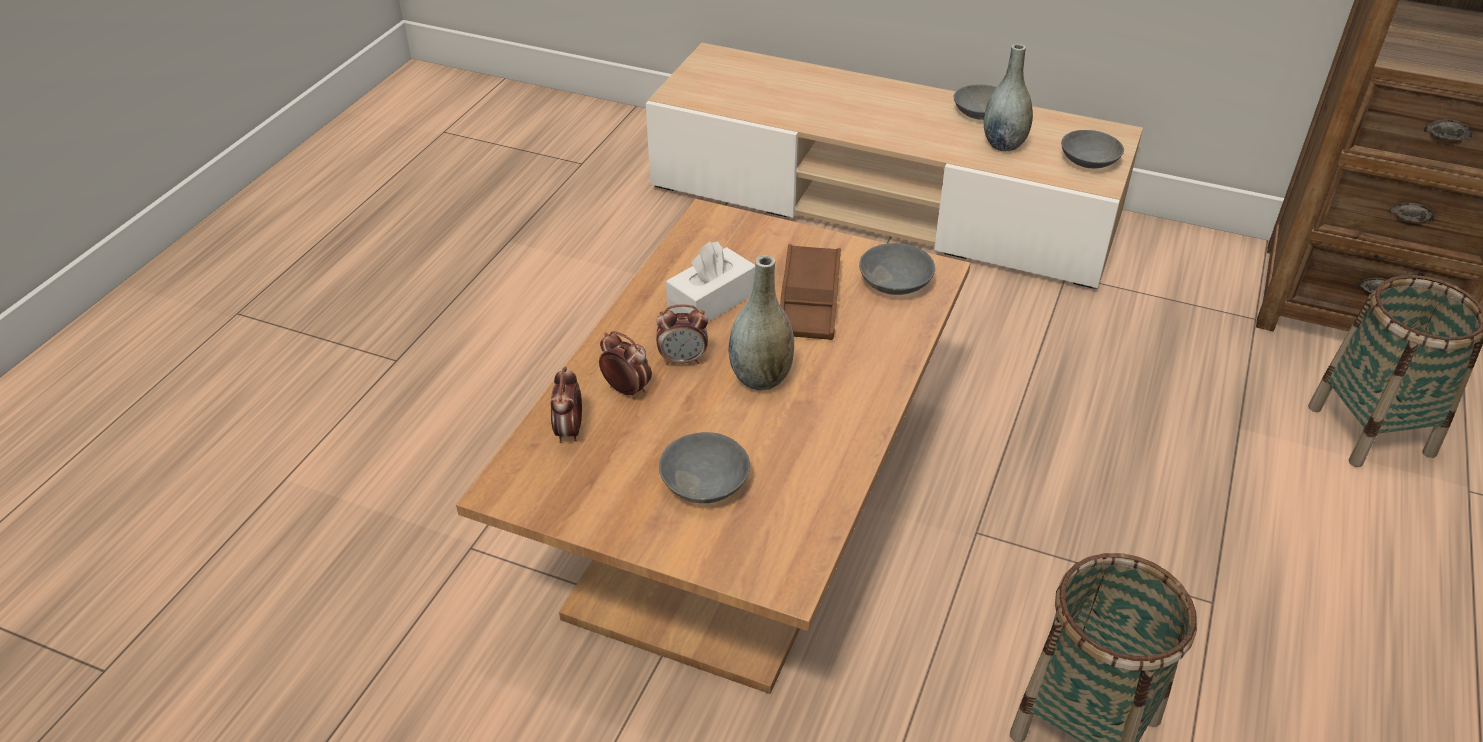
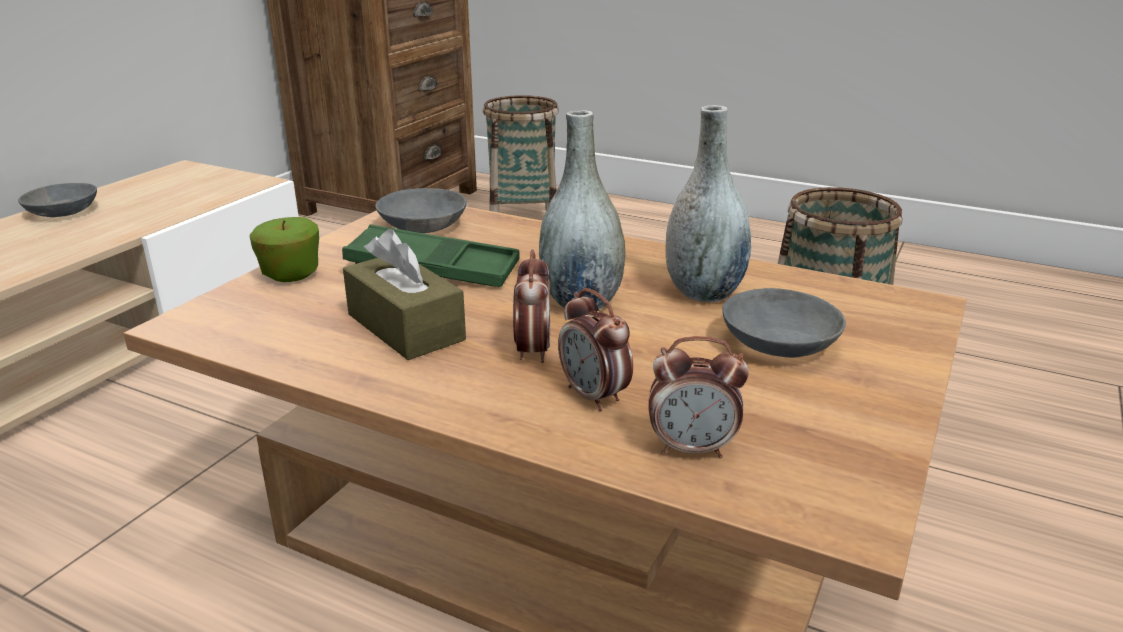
camera: 85 degrees left, 15 degrees down
(626, 390) = (594, 397): alarm clock -> alarm clock turned 75 degrees counterclockwise
(711, 301) = (405, 327): white tissue box -> brown tissue box
(785, 238) = (291, 275): none -> apple
(809, 300) = (433, 268): brown tray -> green tray
(1003, 144) = (141, 209): grey vase -> grey vase (703, 293)
(1089, 161) = (216, 181): grey bowl -> none

